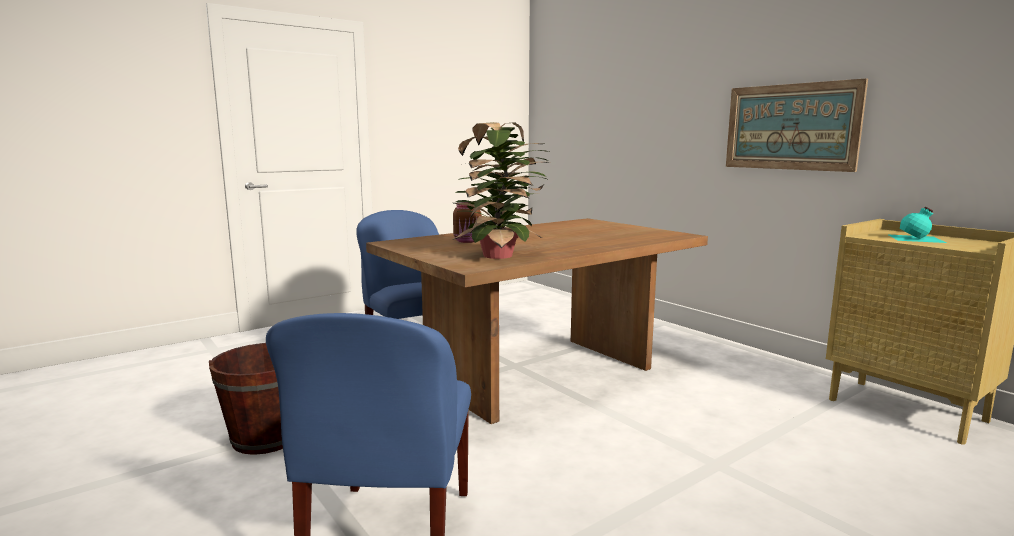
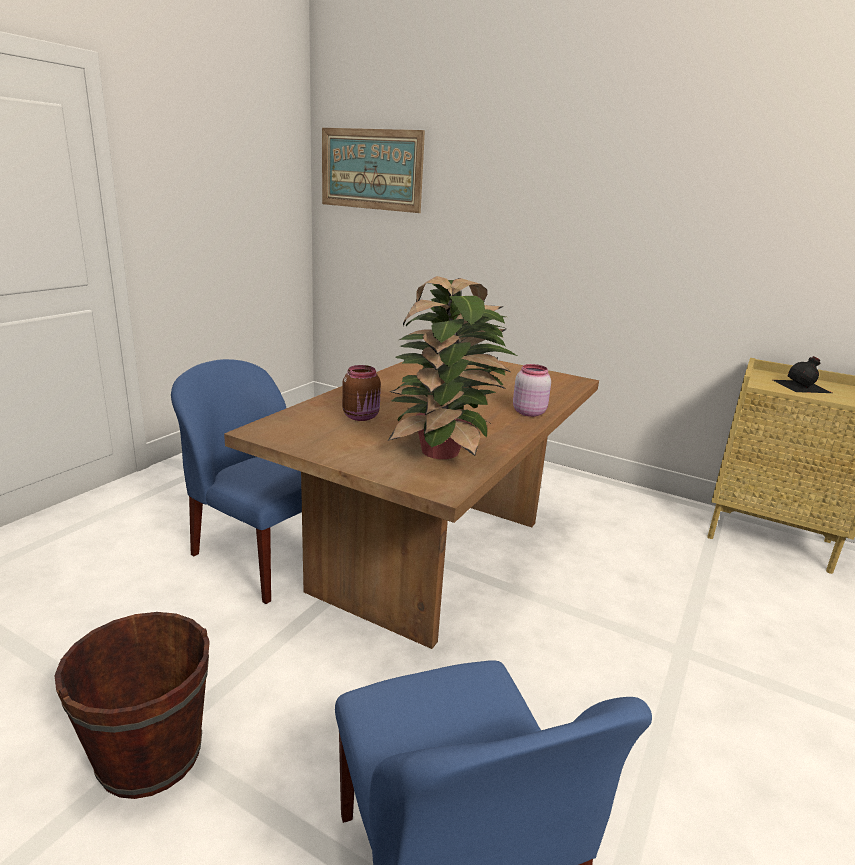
camera: 25 degrees left, 10 degrees up
(605, 245) = (528, 412): none -> pink jar
(790, 127) = (663, 253): picture -> picture (371, 169)
(917, 238) = (802, 386): turquoise bottle -> black bottle

